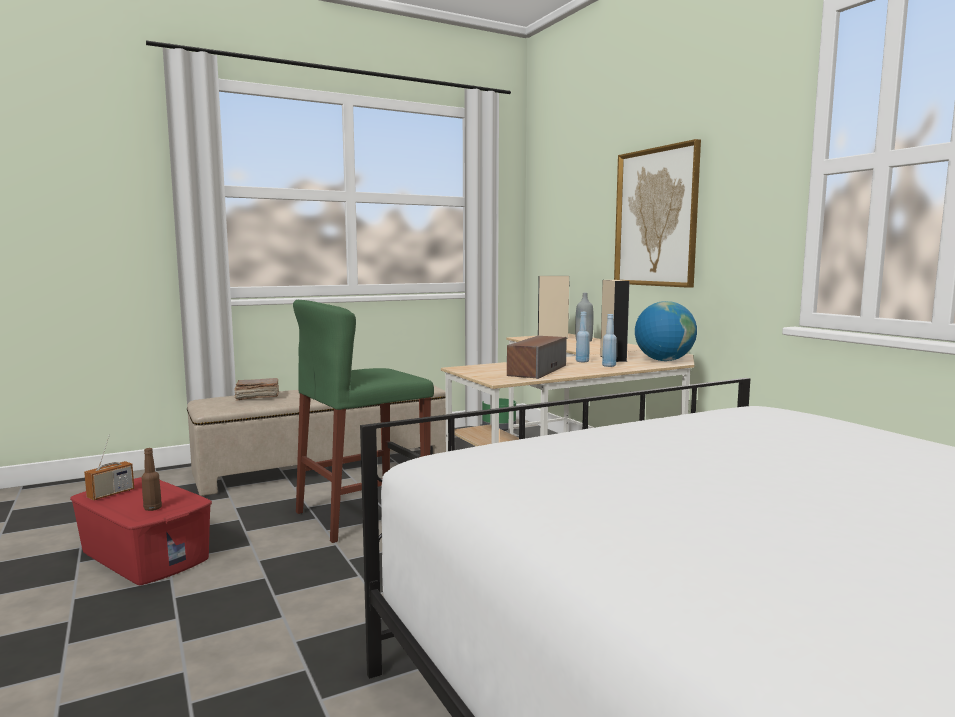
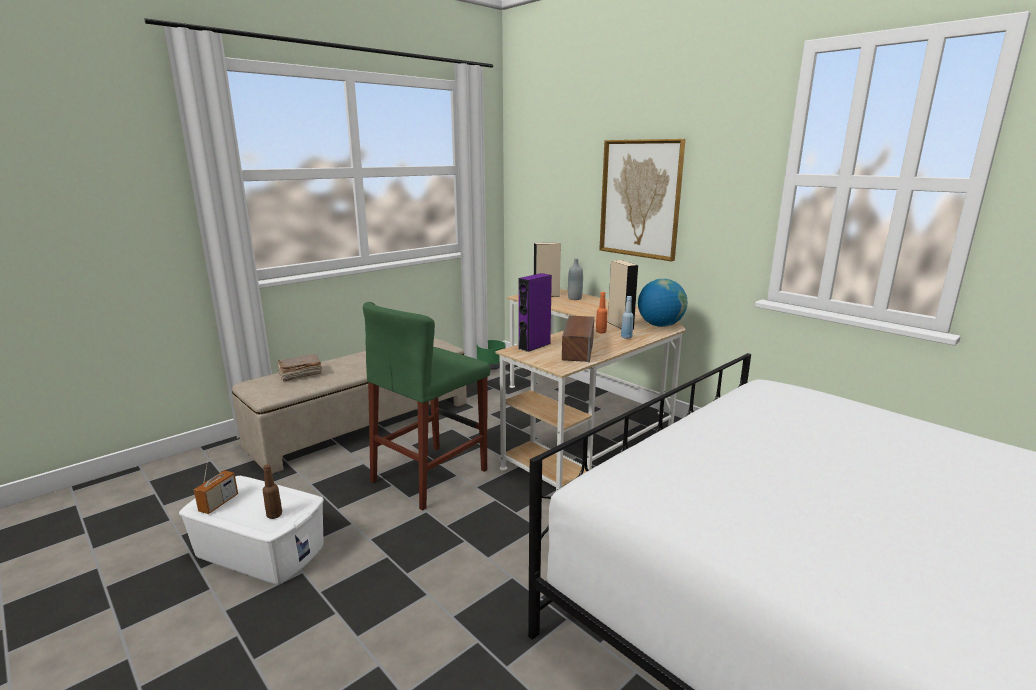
camera: 15 degrees left, 10 degrees up
(145, 554) = (260, 550): red storage box -> white storage box
(489, 366) = (534, 346): none -> purple speaker
(582, 361) = (601, 332): blue bottle -> orange bottle

